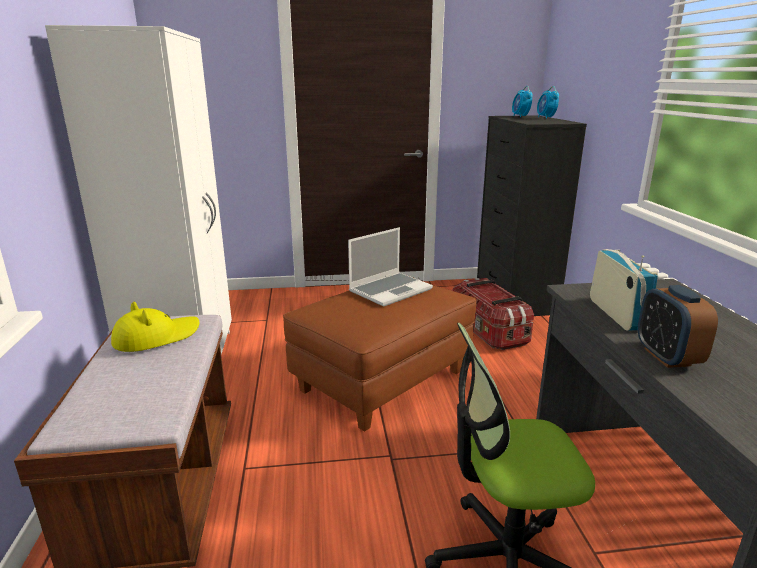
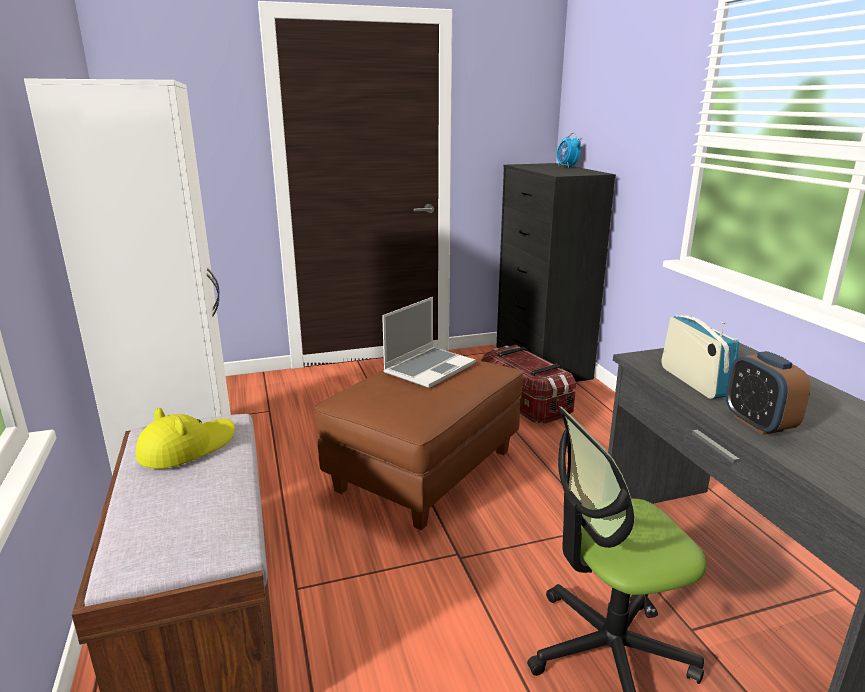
camera: 10 degrees left, 0 degrees up
(520, 116) = (539, 165): alarm clock -> none

